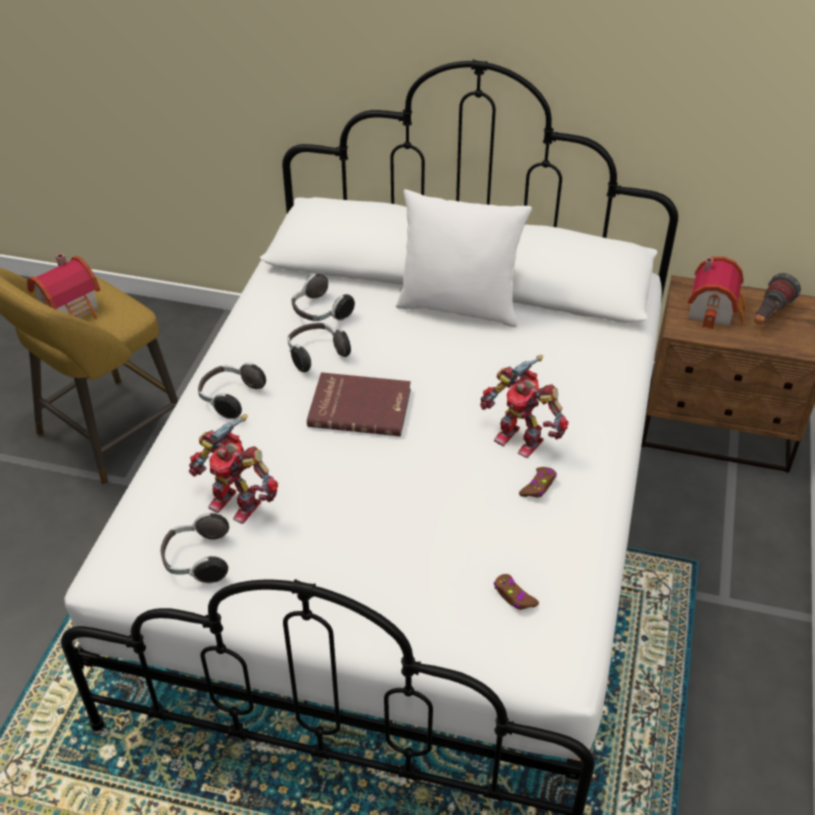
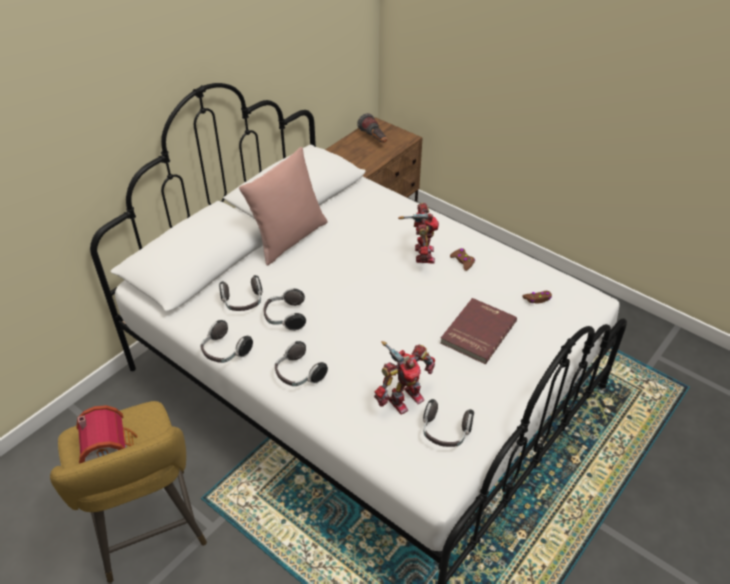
camera: 65 degrees left, 0 degrees up
(234, 329) = (225, 352): none -> headphones
(360, 406) = (351, 312): red book -> red book (477, 332)
(459, 306) = (288, 238): white pillow -> pink pillow
(520, 438) = (422, 255): toy robot -> toy robot turned 60 degrees counterclockwise
(715, 309) = (356, 153): toy house -> none

